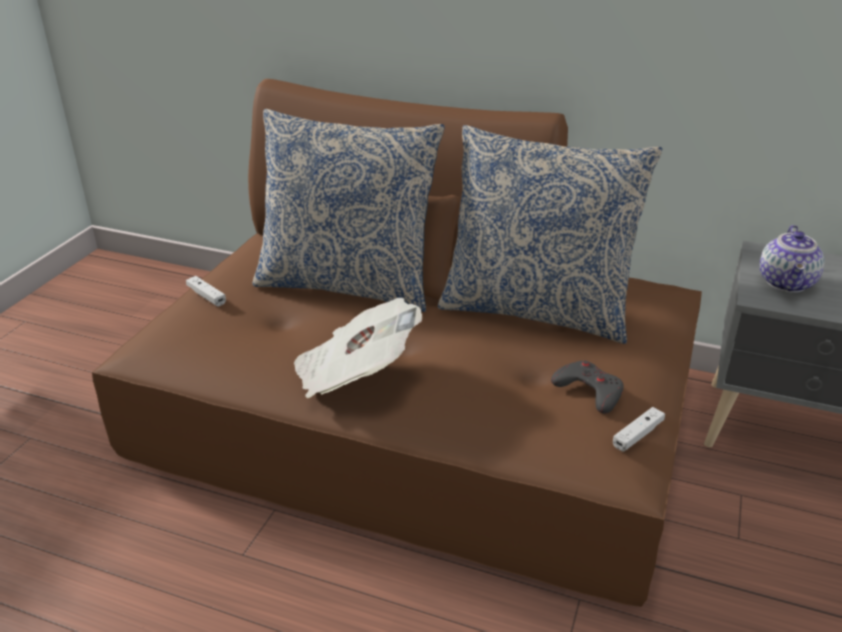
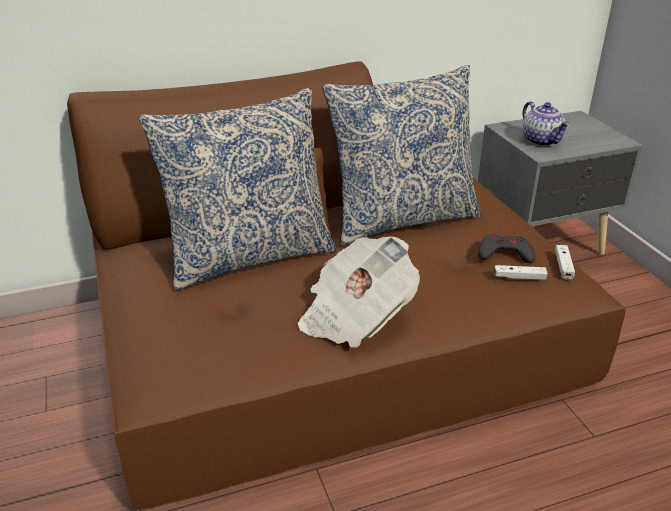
camera: 40 degrees left, 0 degrees up
(206, 296) = (143, 317): white game controller -> white game controller (519, 278)

